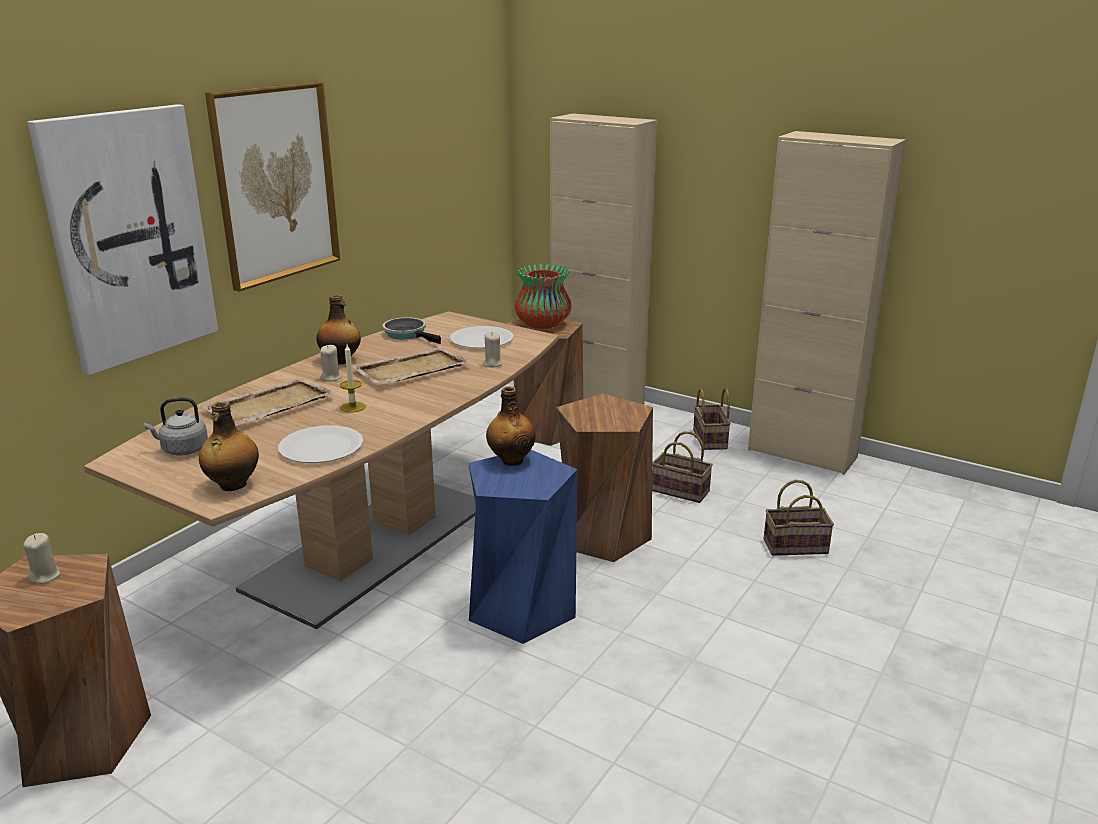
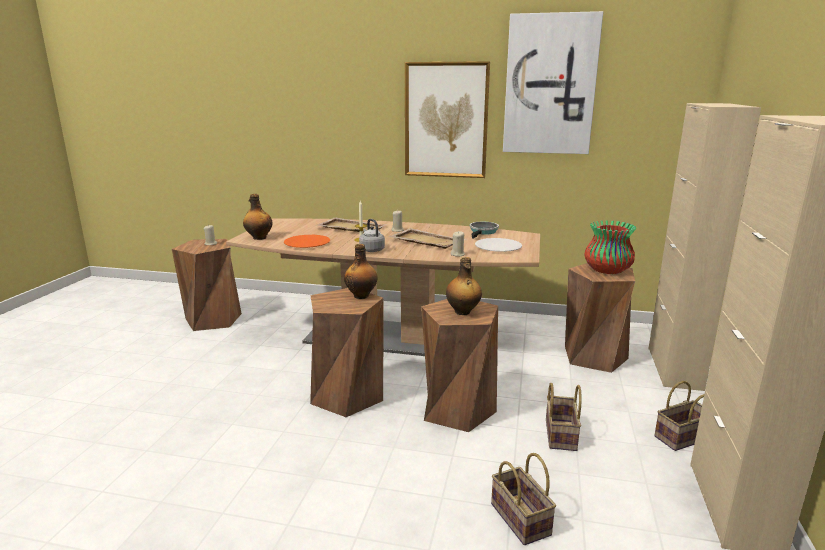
camera: 70 degrees right, 5 degrees down
(129, 237) = (350, 130): picture -> picture (550, 85)
(182, 450) = (292, 226): grey kettle -> grey kettle (371, 250)
(321, 447) = (307, 243): white plate -> orange plate
(341, 361) = (424, 228): bottle -> bottle (462, 312)
(521, 608) = (347, 396): blue stool -> brown stool

